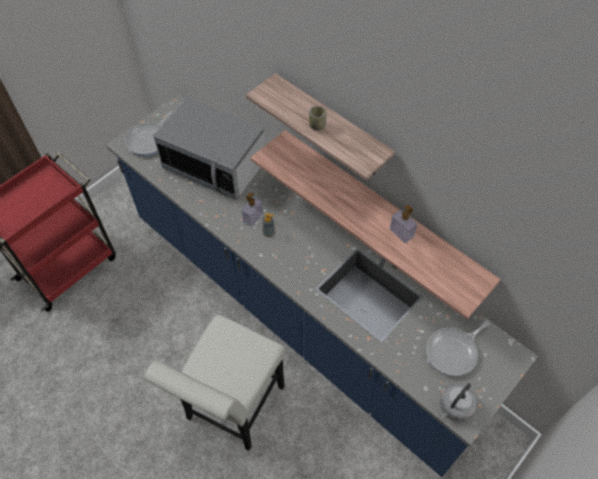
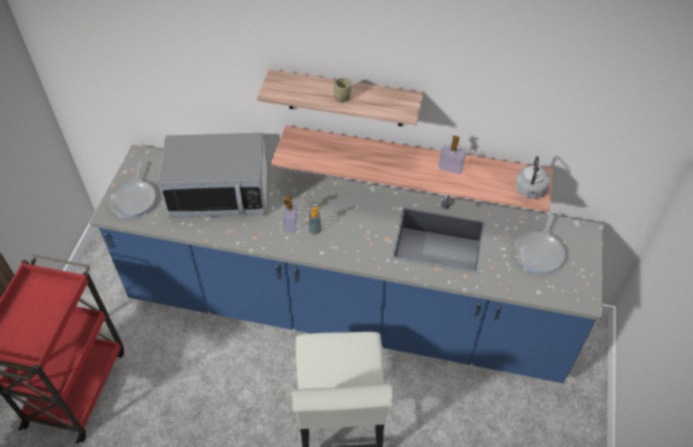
camera: 30 degrees left, 5 degrees down
(454, 408) = (570, 295): grey kettle -> grey kettle (530, 191)

